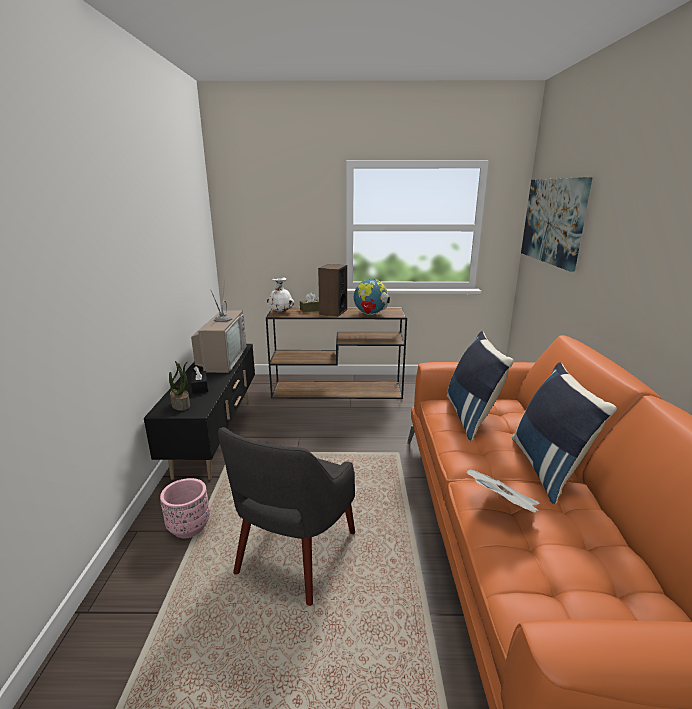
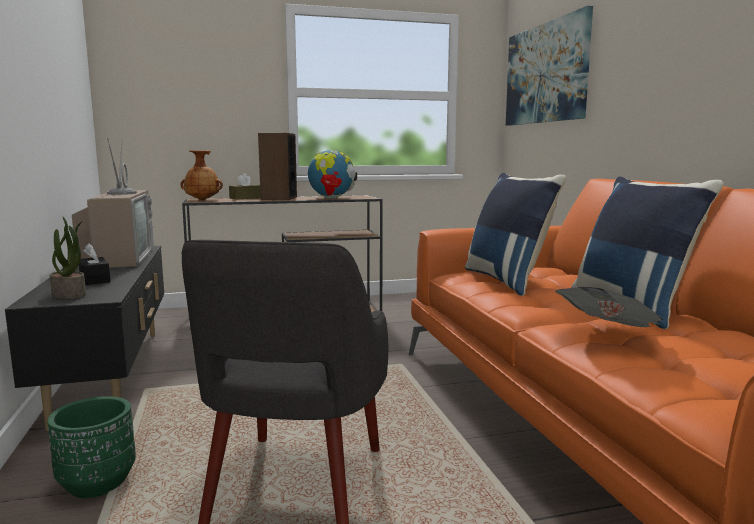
camera: 15 degrees left, 10 degrees down
(189, 527) = (97, 483): pink planter -> green planter
(281, 312) = (203, 200): white vase -> brown vase

